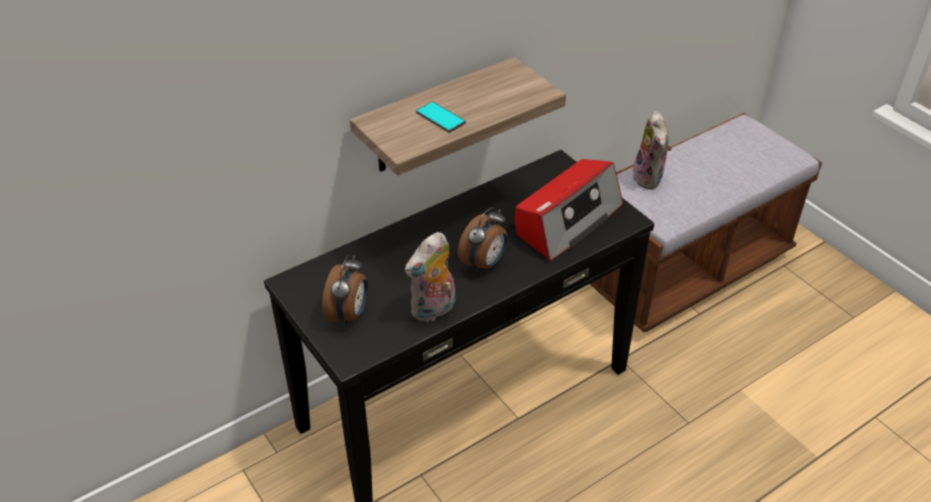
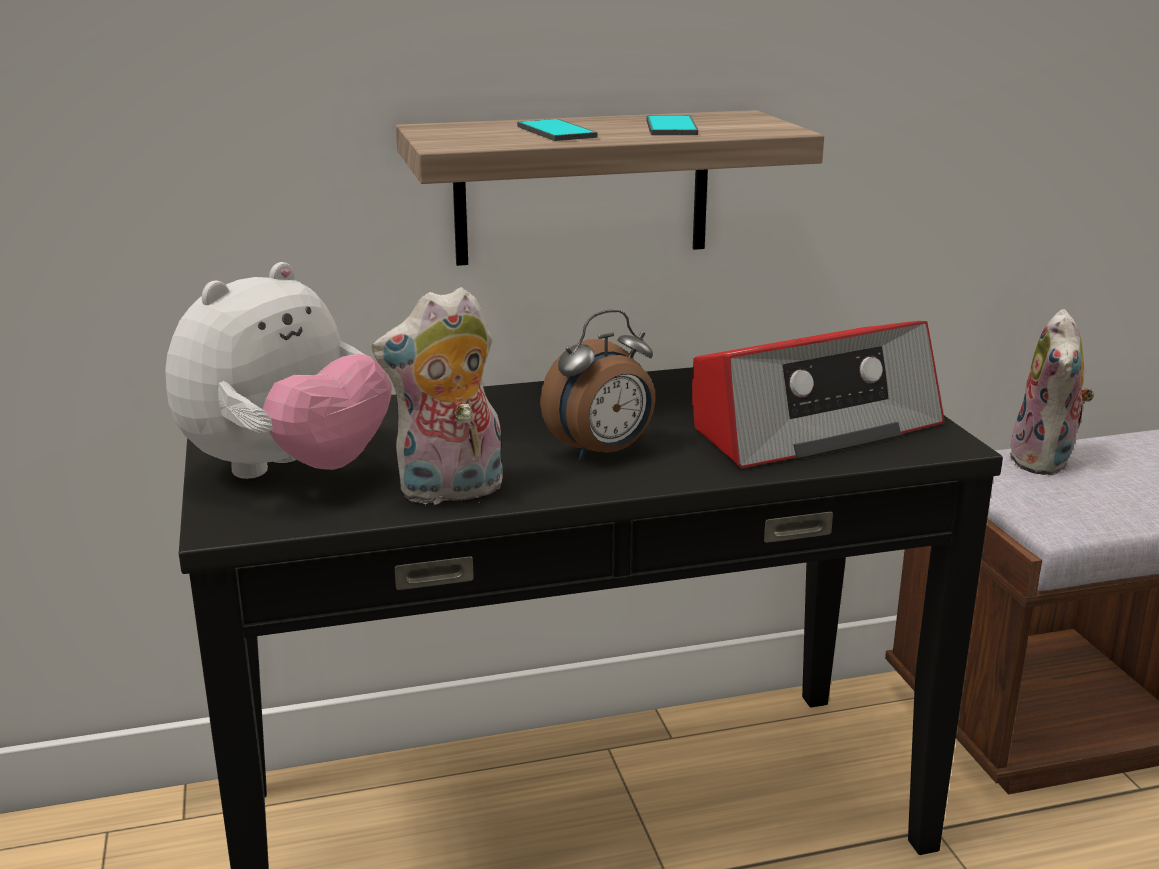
camera: 20 degrees right, 20 degrees down
(349, 314) = (287, 471): alarm clock -> plush toy
(491, 98) = (671, 127): none -> phone

